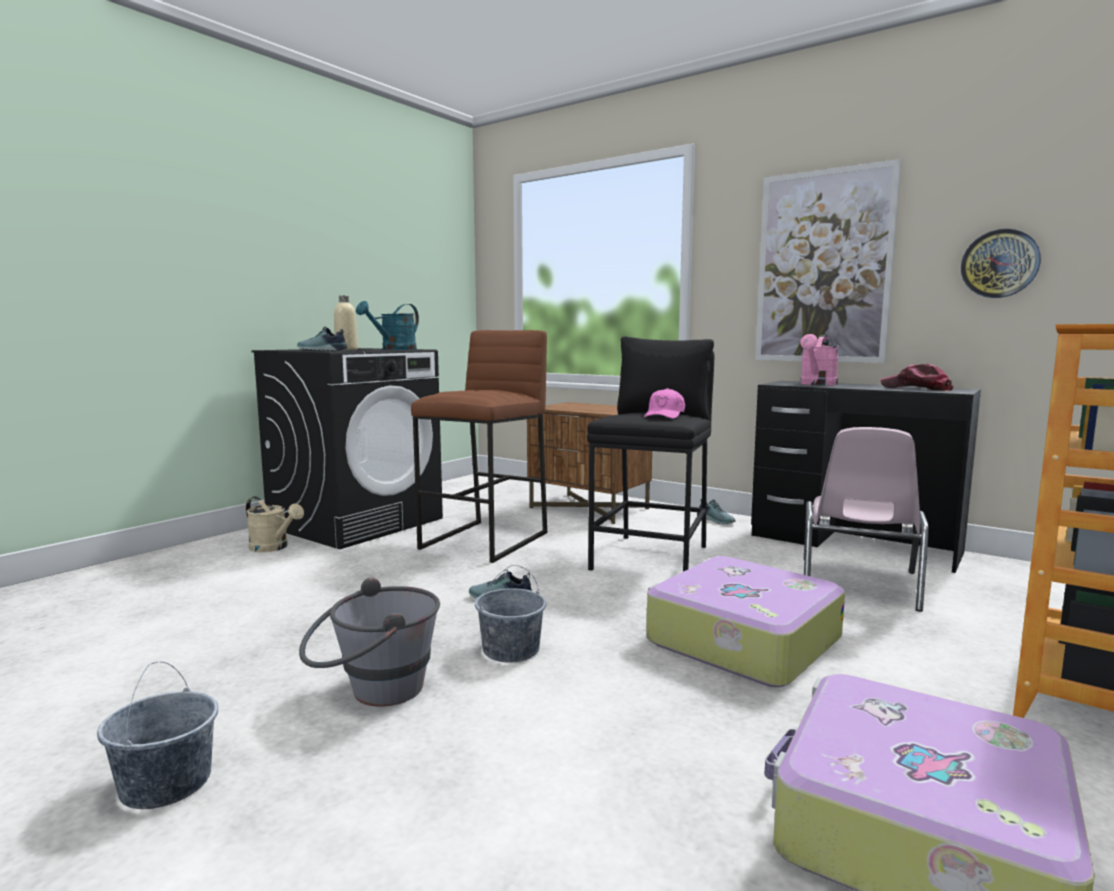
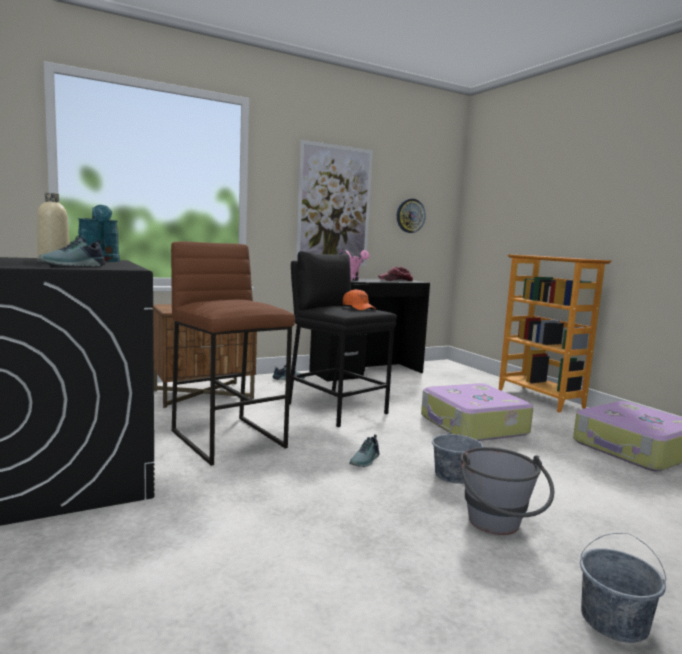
camera: 65 degrees left, 0 degrees up
(273, 547) = (79, 534): beige watering can -> none
(665, 415) = (358, 307): pink cap -> orange cap
(858, 584) = (422, 388): pink chair -> none

